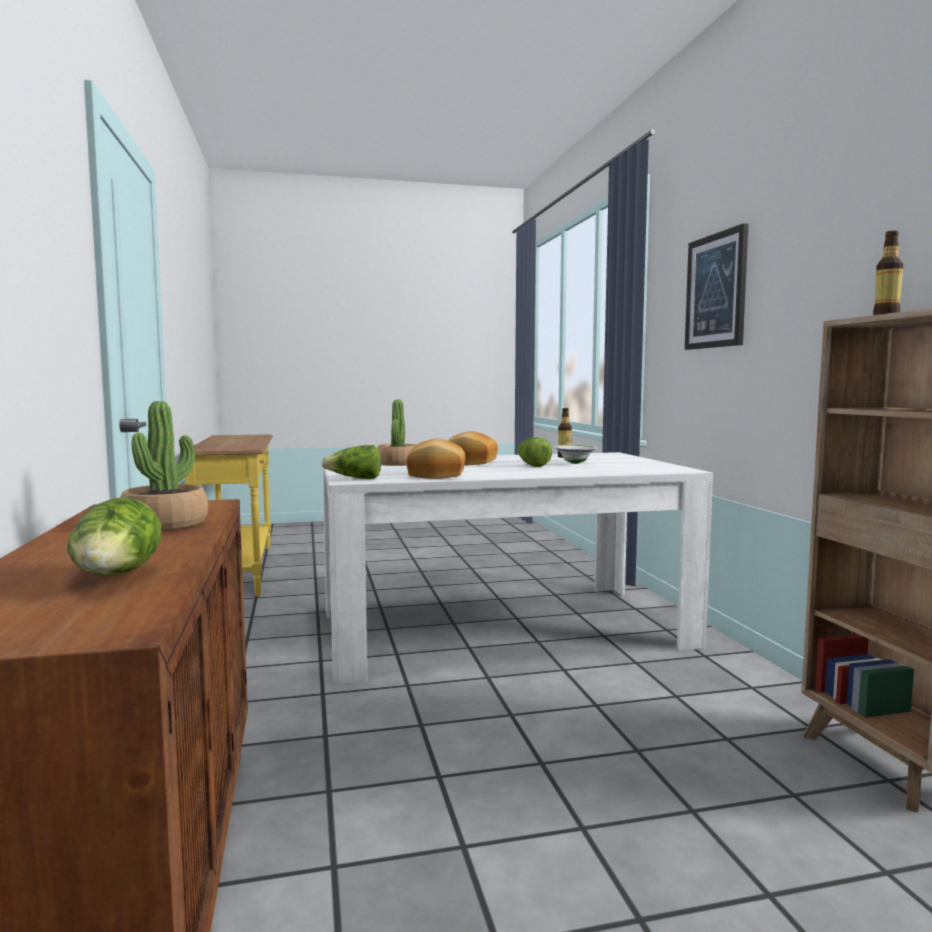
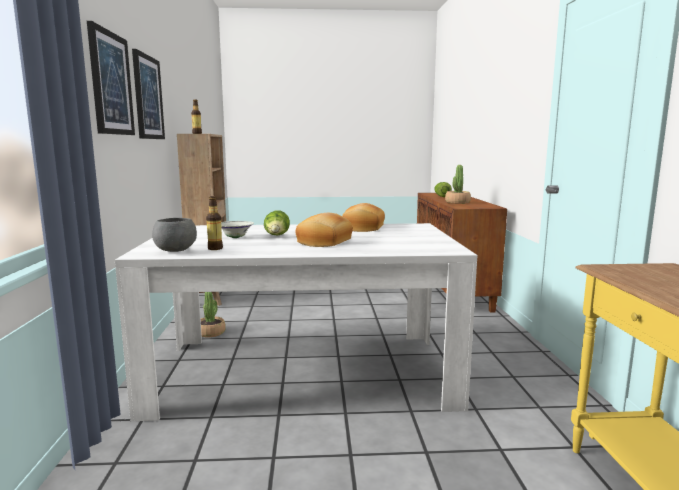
camera: 170 degrees left, 5 degrees up
(355, 479) = (417, 226): lettuce -> none
(397, 463) = (392, 242): potted plant -> potted plant (211, 333)
(592, 455) = (176, 251): none -> grey bowl
(803, 276) = (147, 97): none -> picture

